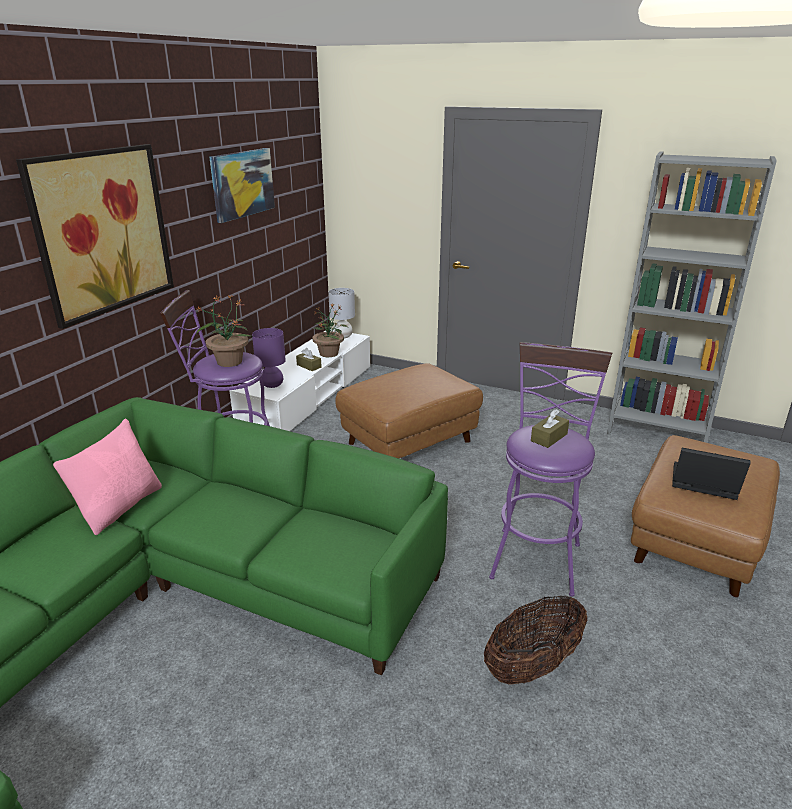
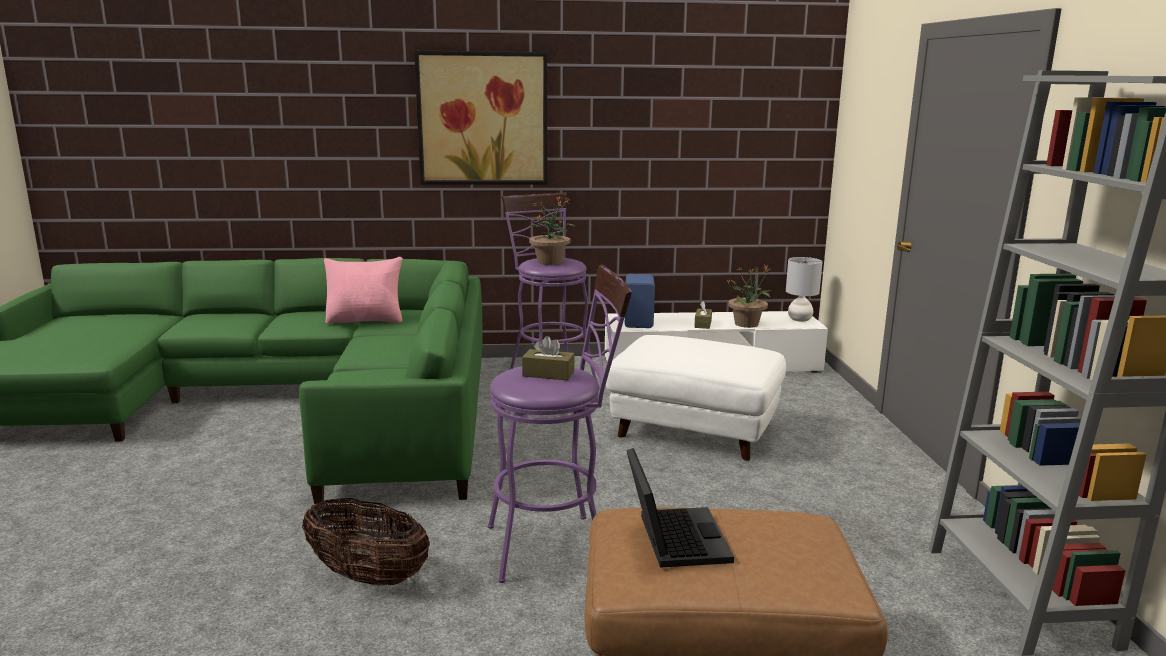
camera: 60 degrees right, 10 degrees down
(242, 184) = (675, 106): picture -> none
(272, 385) = (639, 322): purple table lamp -> blue speaker
(409, 442) = (695, 429): brown ottoman -> white ottoman

